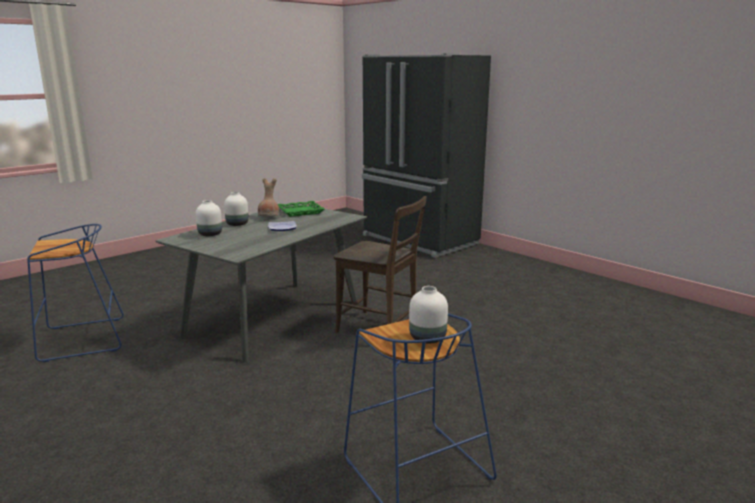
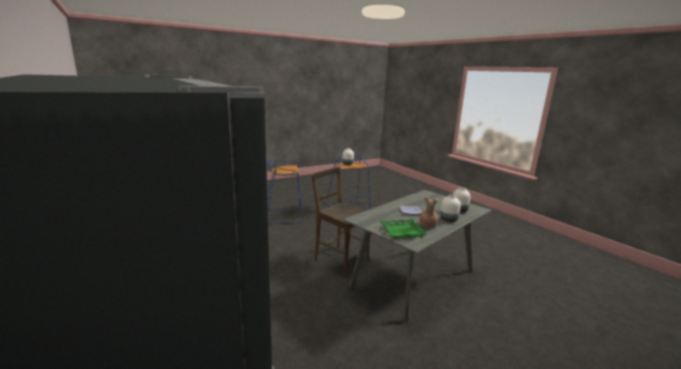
camera: 170 degrees left, 0 degrees up
(81, 340) = (536, 276): blue stool -> blue stool (284, 215)

